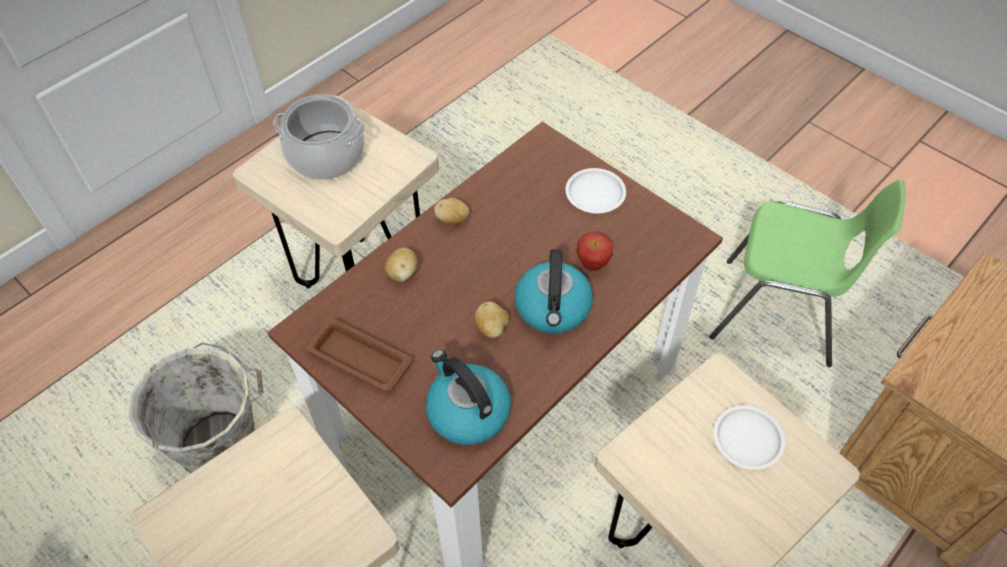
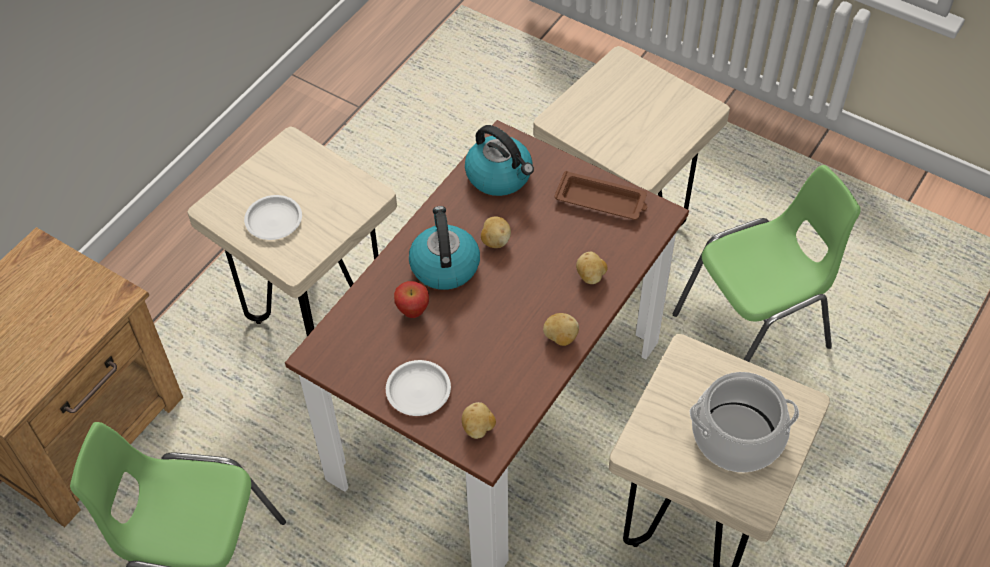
camera: 170 degrees right, 0 degrees up
(223, 445) = (754, 332): grey bucket -> green chair
(546, 158) = (478, 428): none -> potato

